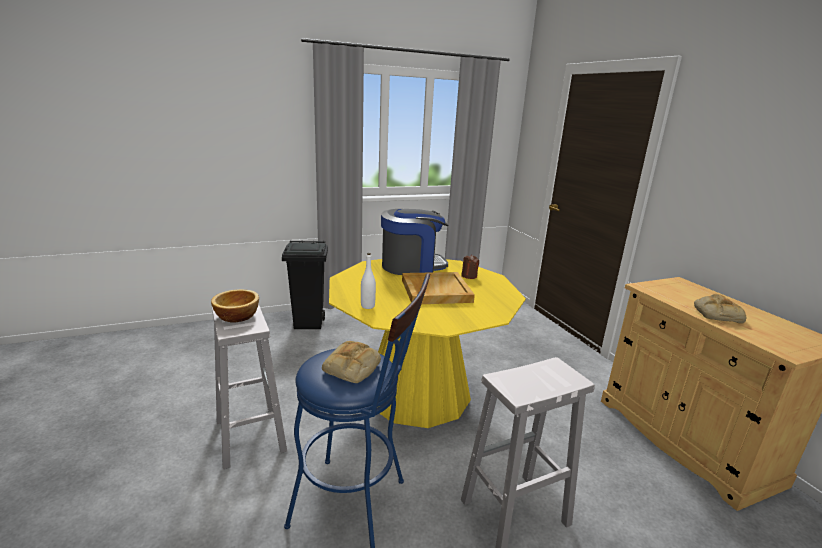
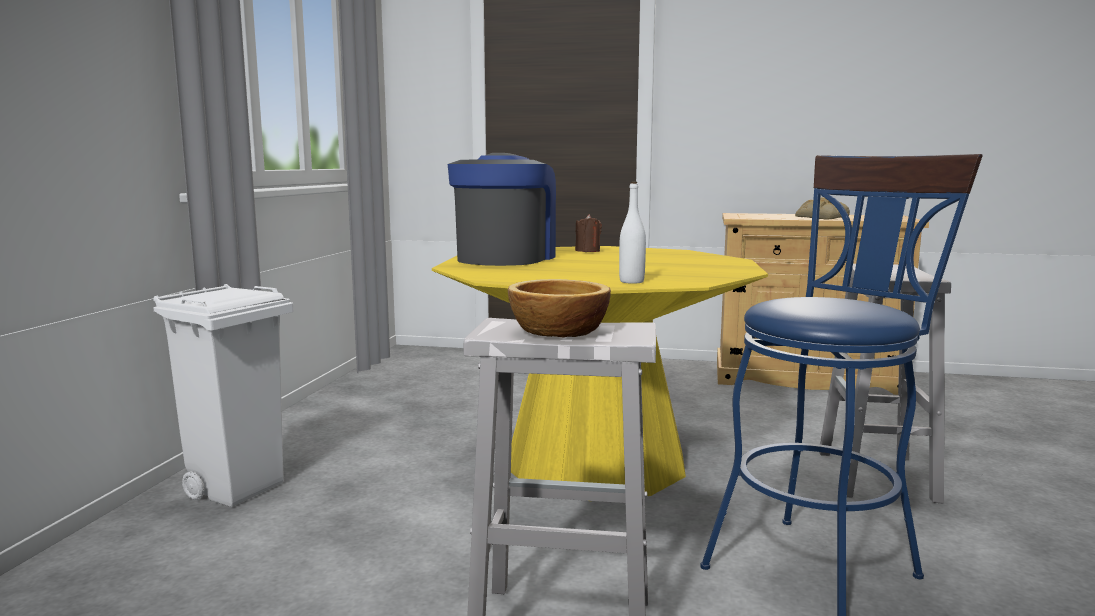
camera: 55 degrees left, 10 degrees down
(309, 324) = (239, 489): black trash can -> white trash can
(352, 368) = (835, 303): bread -> none
(435, 290) = (617, 262): beige tray -> none

